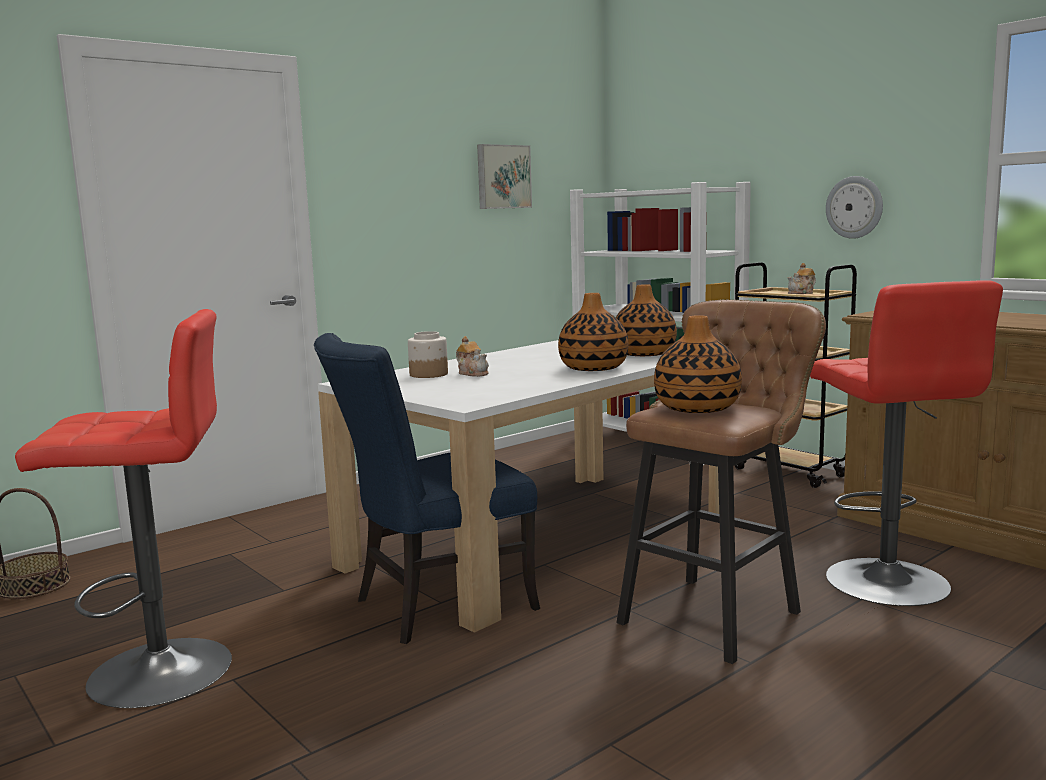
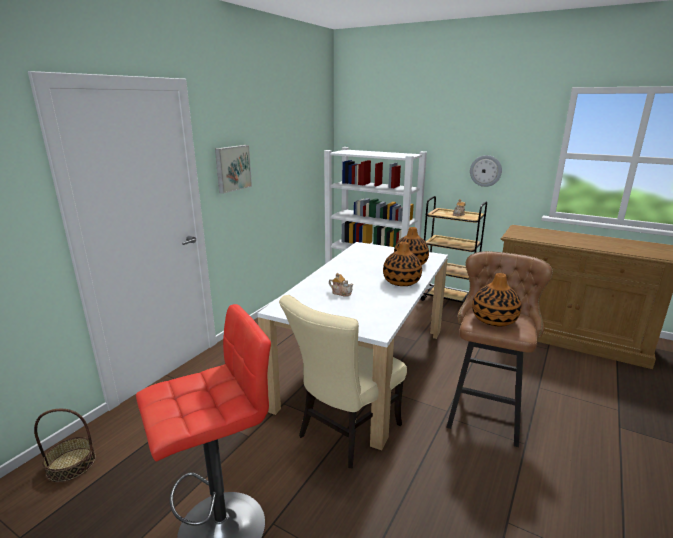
camera: 20 degrees left, 10 degrees up
(428, 374) = (316, 296): jar -> none
(434, 605) = (345, 432): blue chair -> beige chair
(502, 177) = (291, 145): picture -> picture (232, 168)
(886, 582) = (540, 374): red stool -> none

